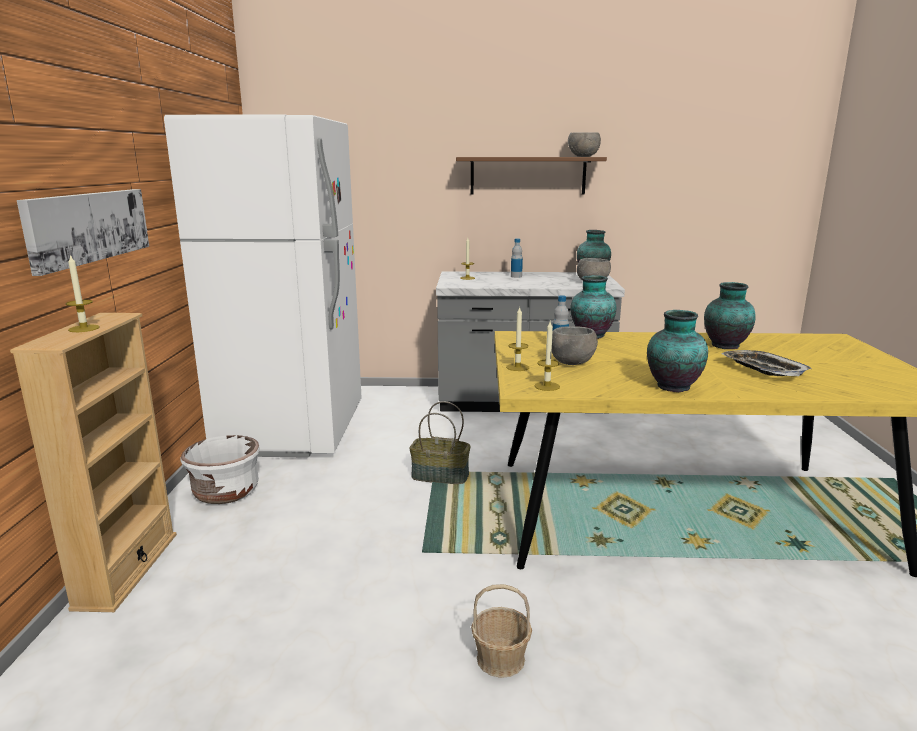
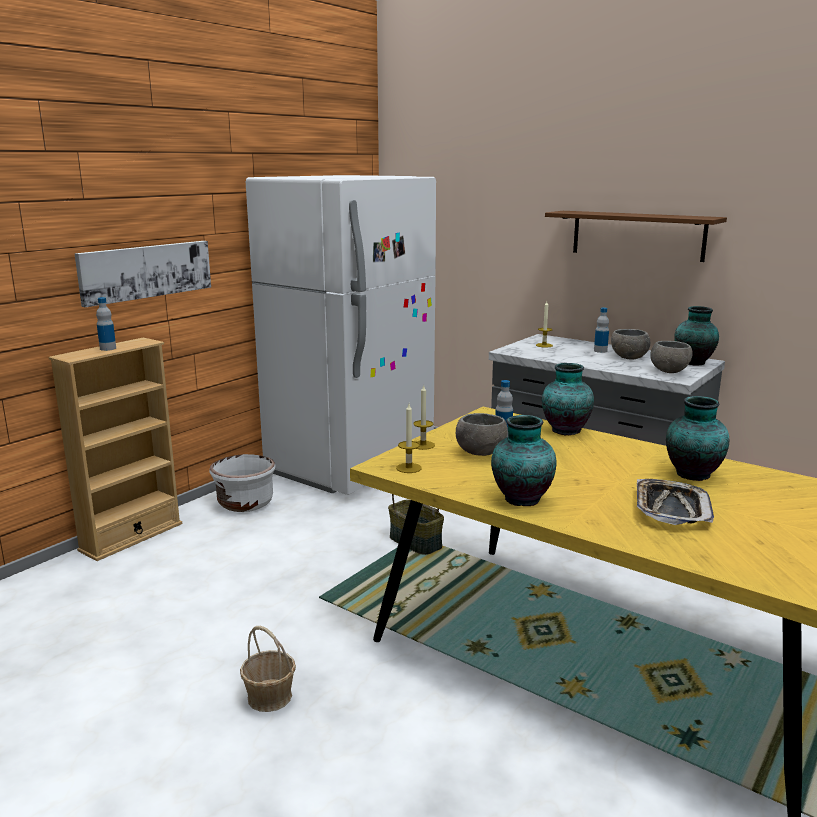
camera: 35 degrees right, 0 degrees up
(84, 328) = (108, 348): candle -> bottle
(584, 156) = (697, 216): grey bowl -> grey bowl (629, 358)

